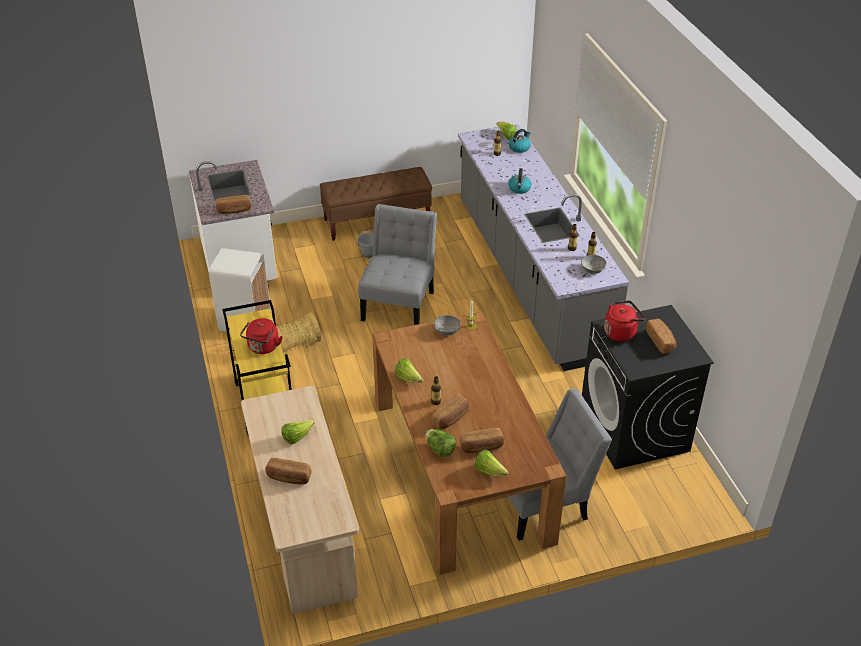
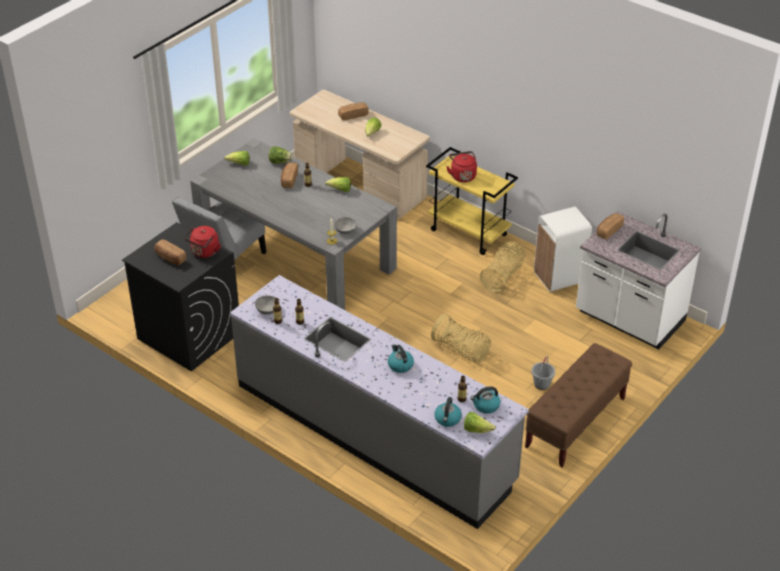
camera: 145 degrees right, 0 degrees up
(399, 303) = (461, 350): grey chair -> basket
(460, 468) = (296, 255): brown dining table -> grey dining table
(481, 447) = (255, 173): bread -> none
(485, 144) = (485, 406): none -> kettle

